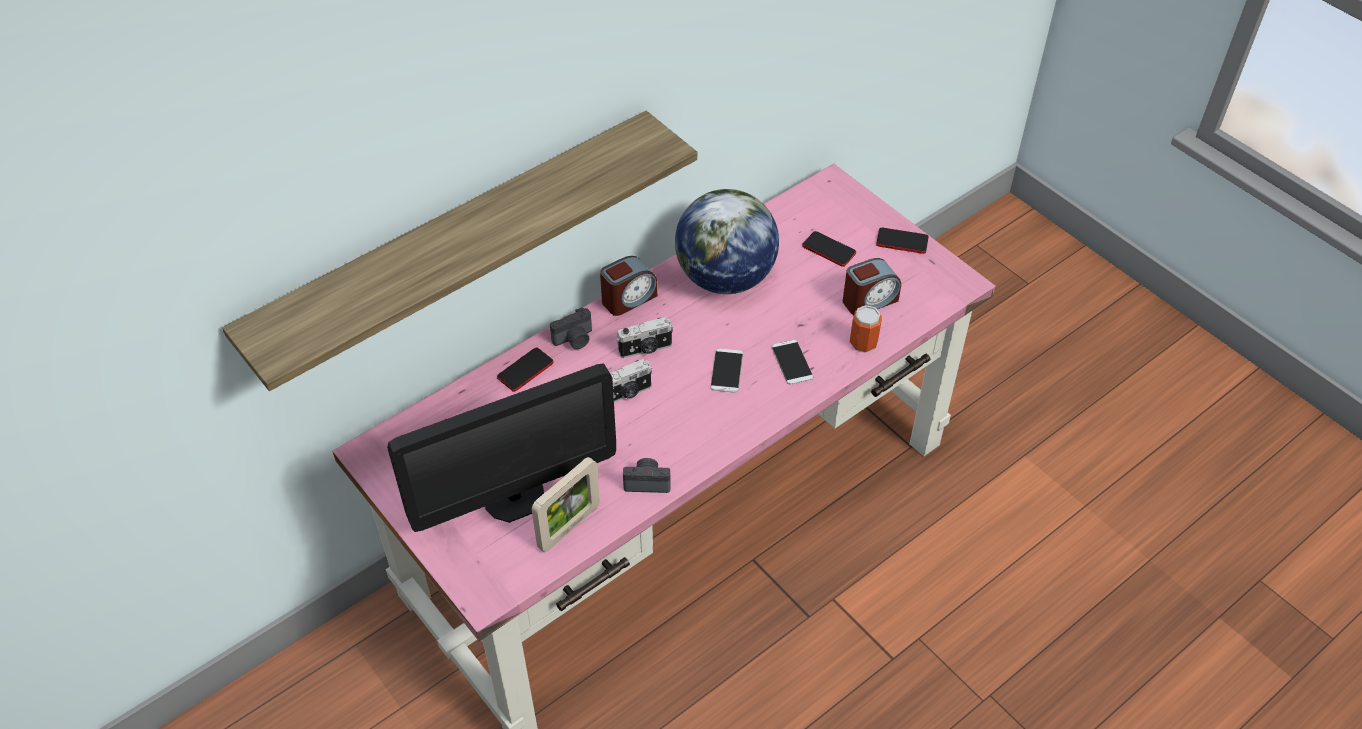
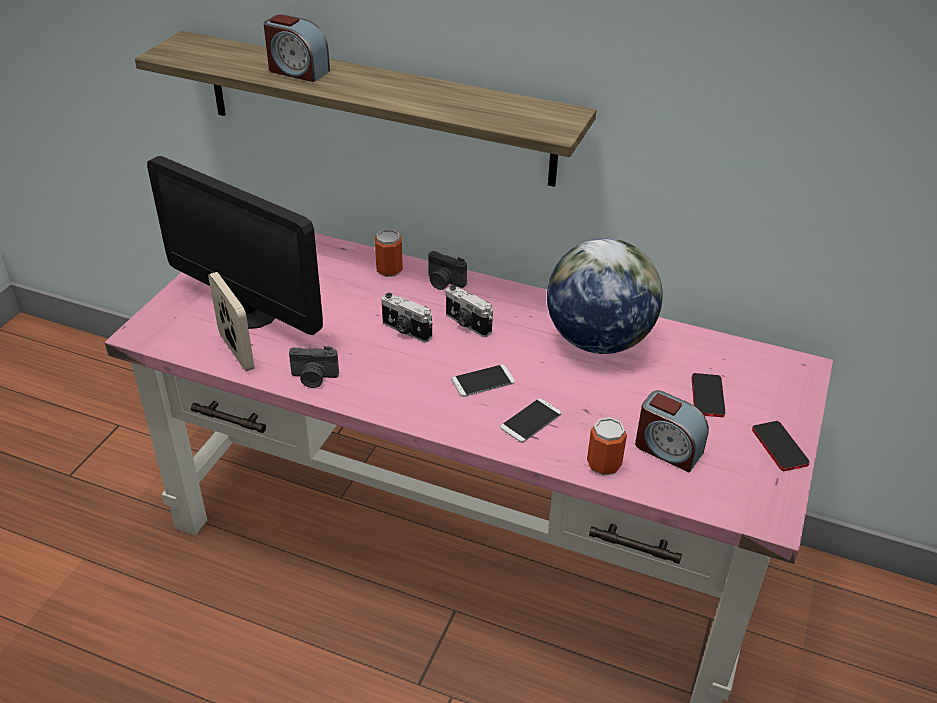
camera: 60 degrees right, 10 degrees down
(525, 370) = (389, 270): phone -> can
(569, 527) = (236, 351): picture frame -> picture frame turned 135 degrees counterclockwise
(628, 299) = (517, 294): alarm clock -> alarm clock (297, 71)
(647, 482) = (314, 378): camera -> camera turned 120 degrees clockwise

